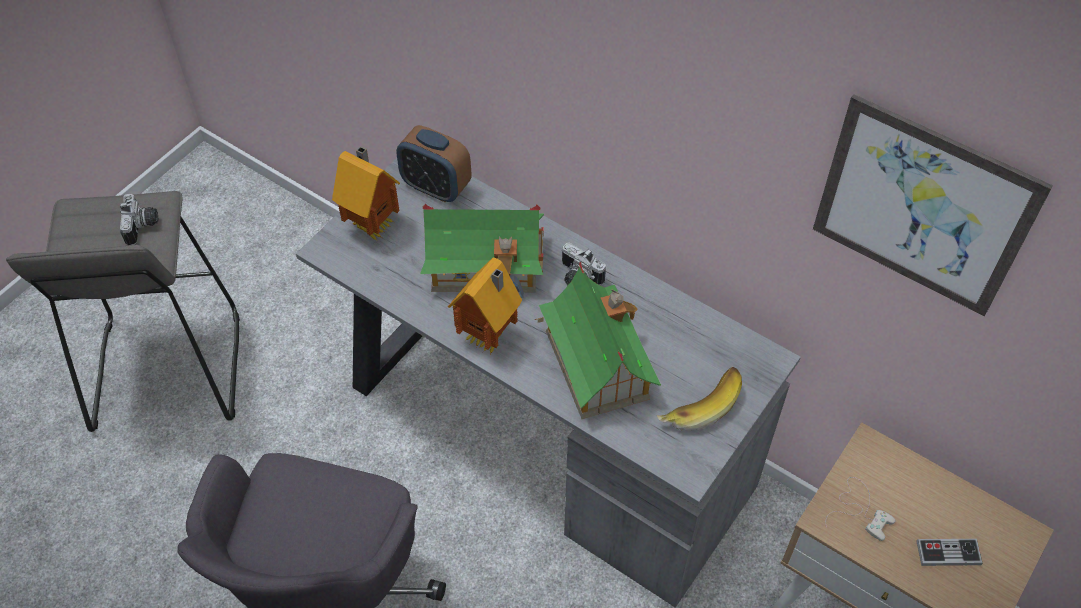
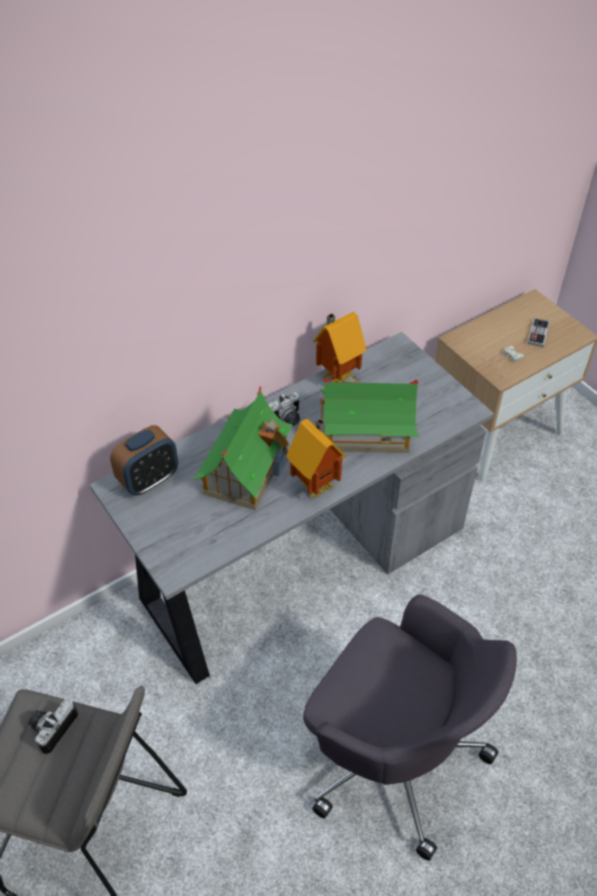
camera: 70 degrees left, 5 degrees down
(143, 226) = (51, 727): camera -> camera turned 75 degrees counterclockwise
(373, 225) = (165, 532): toy house -> toy house (336, 375)
(699, 404) = (419, 389): banana -> none
(922, 207) = (447, 158): picture -> none

